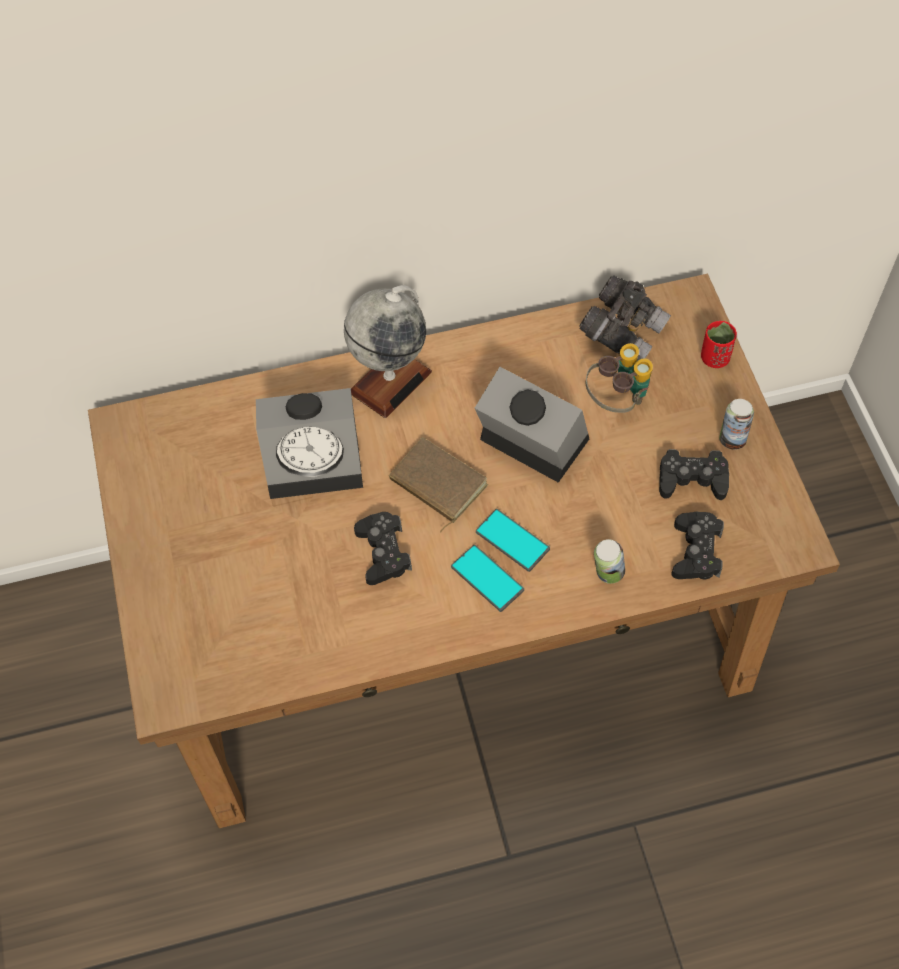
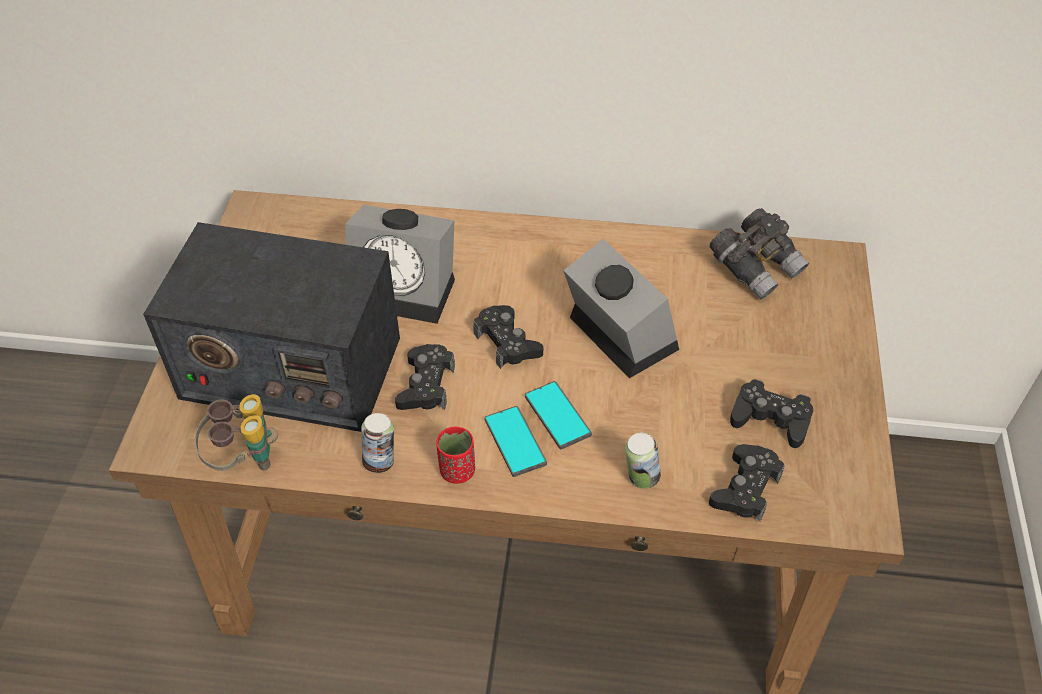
camera: 20 degrees right, 10 degrees down
(249, 579) = (290, 368): none -> radio
(390, 381) = (509, 244): globe -> none
(436, 484) = (507, 342): brown book -> black game controller
(617, 401) = (722, 325): binoculars -> binoculars (244, 458)
(714, 358) = (841, 317): red cup -> red cup (457, 470)
(732, 439) = (830, 395): can -> can (380, 461)

